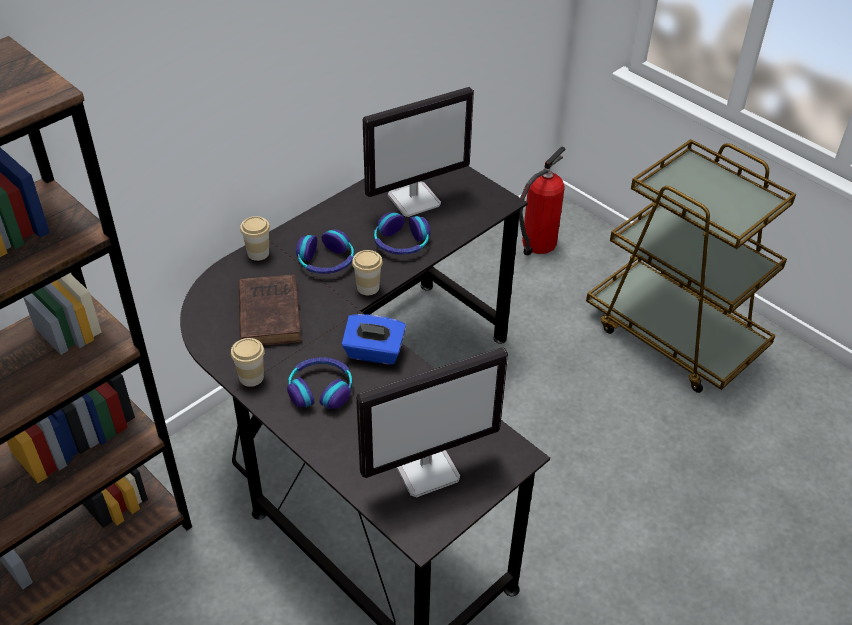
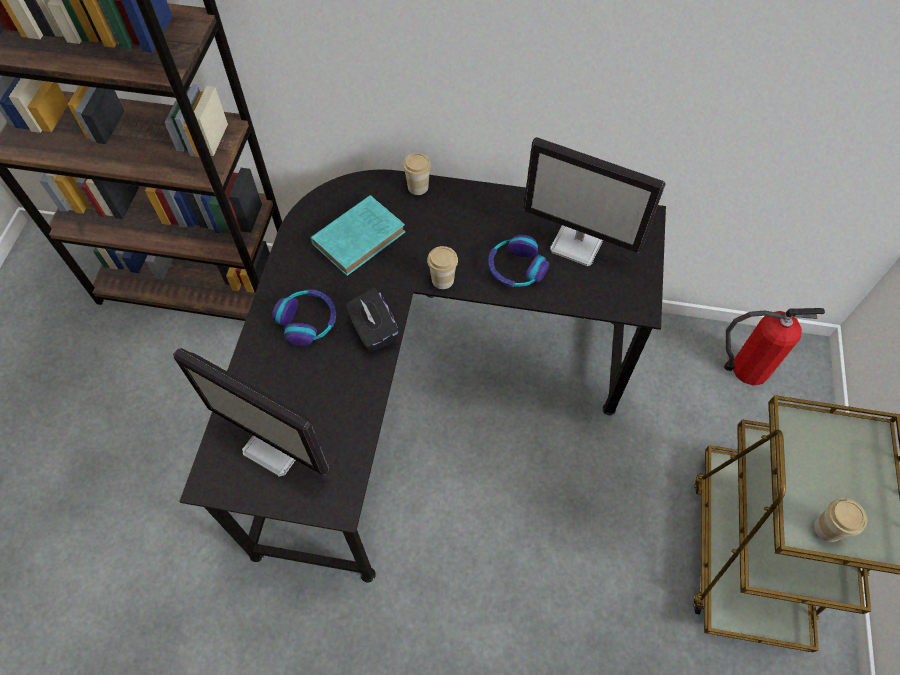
camera: 55 degrees right, 15 degrees up
(251, 377) = (287, 270): cup -> cup (827, 528)
(269, 313) = (360, 237): brown book -> turquoise book
(326, 261) = (447, 233): headphones -> none
(374, 352) = (374, 330): blue tissue box -> black tissue box

